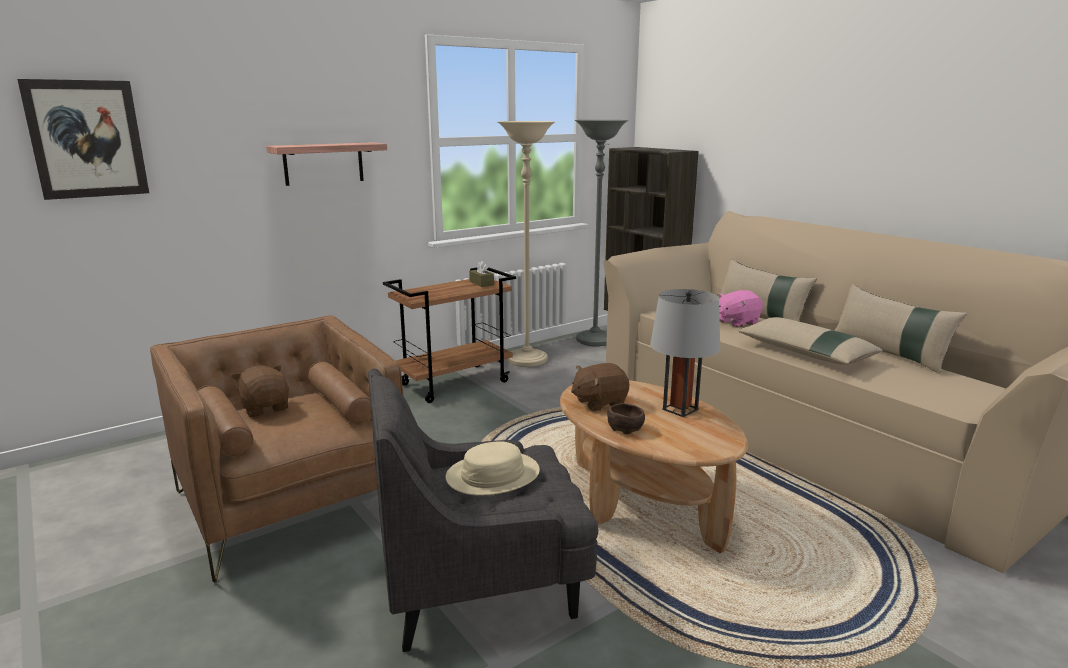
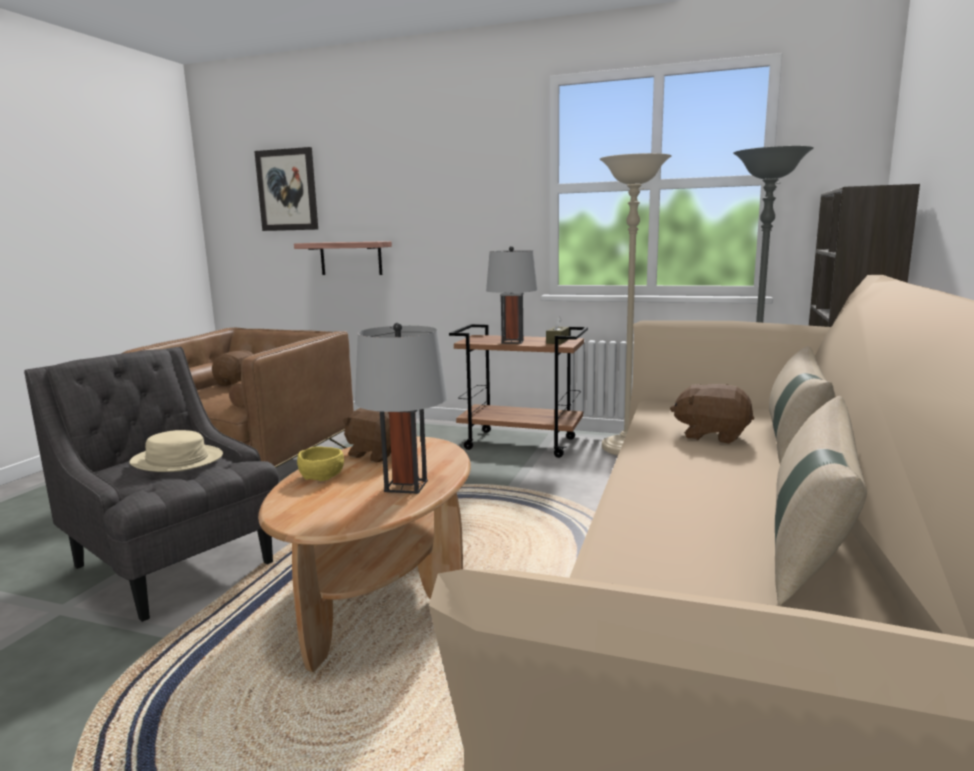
camera: 55 degrees right, 5 degrees down
(323, 163) = (442, 209): shelf -> shelf (351, 258)
(452, 291) = (512, 342): none -> grey table lamp
(625, 428) = (323, 475): brown bowl -> yellow bowl
(737, 322) = (712, 435): pink plush toy -> brown plush toy
(805, 353) = (656, 487): beige pillow -> none

